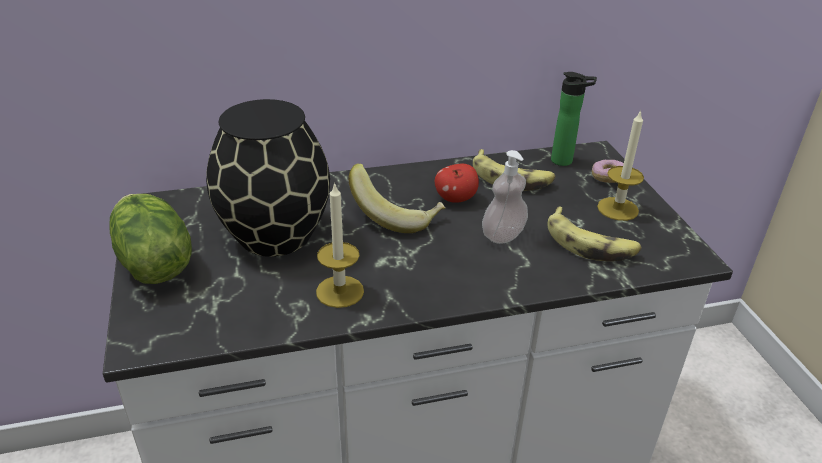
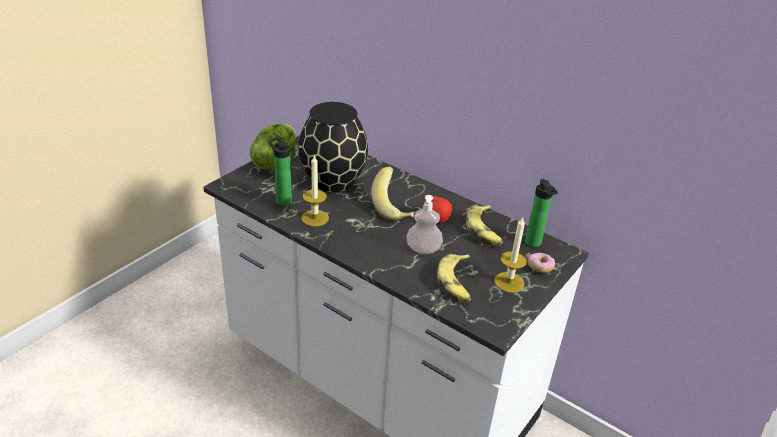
camera: 50 degrees right, 0 degrees up
(259, 302) = (282, 200): none -> bottle

